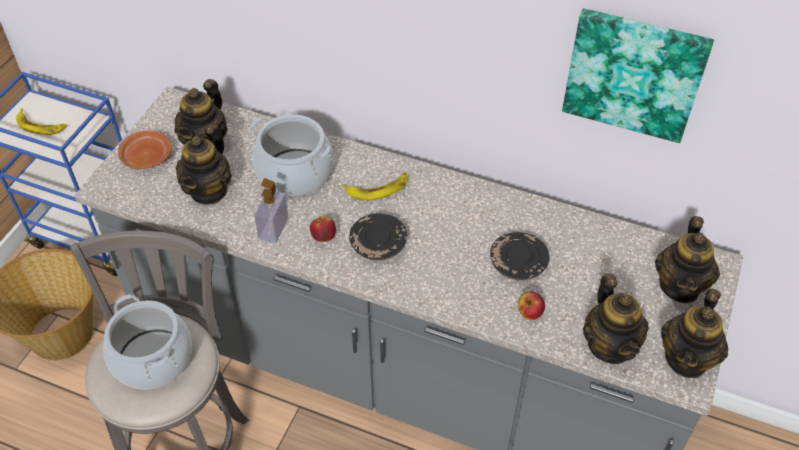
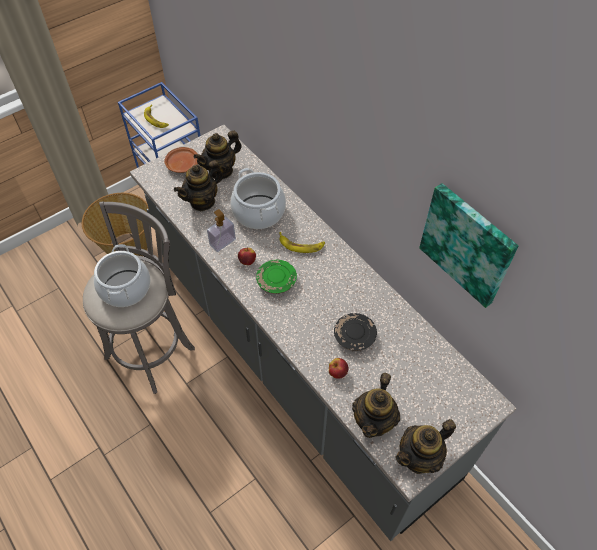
camera: 30 degrees right, 5 degrees up
(378, 244) = (276, 281): black plate -> green plate
(680, 286) = (453, 406): teapot -> none

